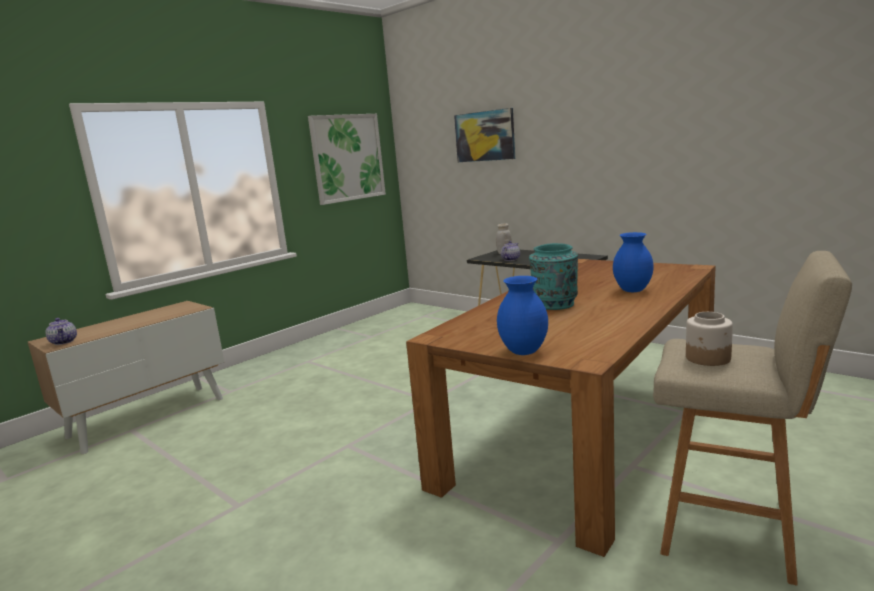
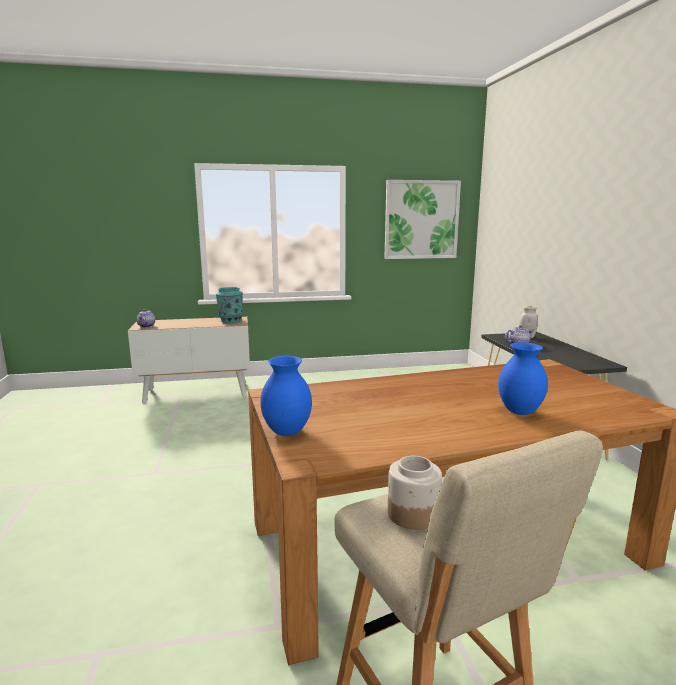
camera: 35 degrees right, 0 degrees up
(485, 136) = (543, 211): picture -> none
(555, 305) = (415, 400): turquoise vase -> turquoise vase (230, 321)

